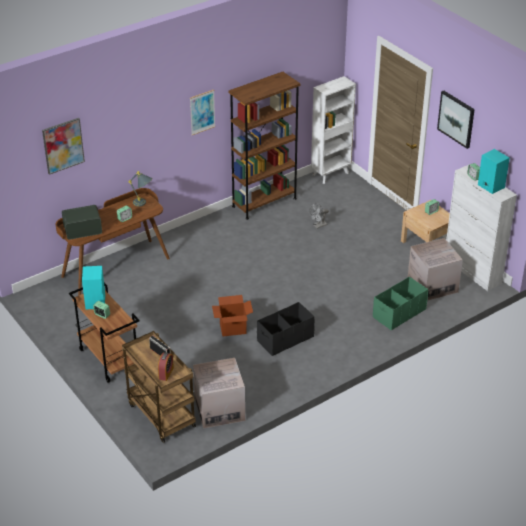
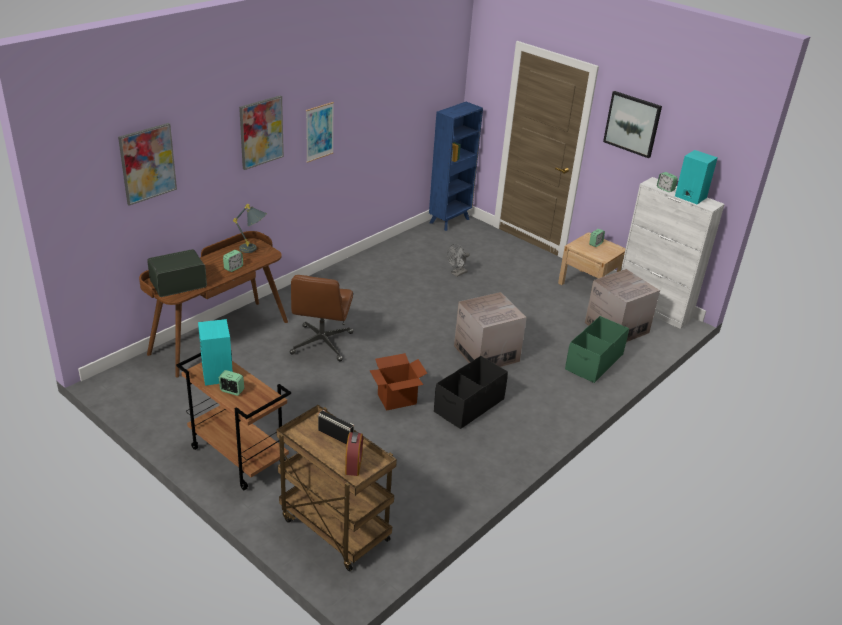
camera: 15 degrees left, 5 degrees down
(152, 117) = (261, 132): none -> picture
(190, 279) = (322, 344): none -> brown office chair
(219, 409) = (415, 510): cardboard box -> cardboard box (486, 353)
(264, 202) = (385, 253): brown bookcase -> none
(331, 174) = (450, 221): white bookcase -> blue bookcase

